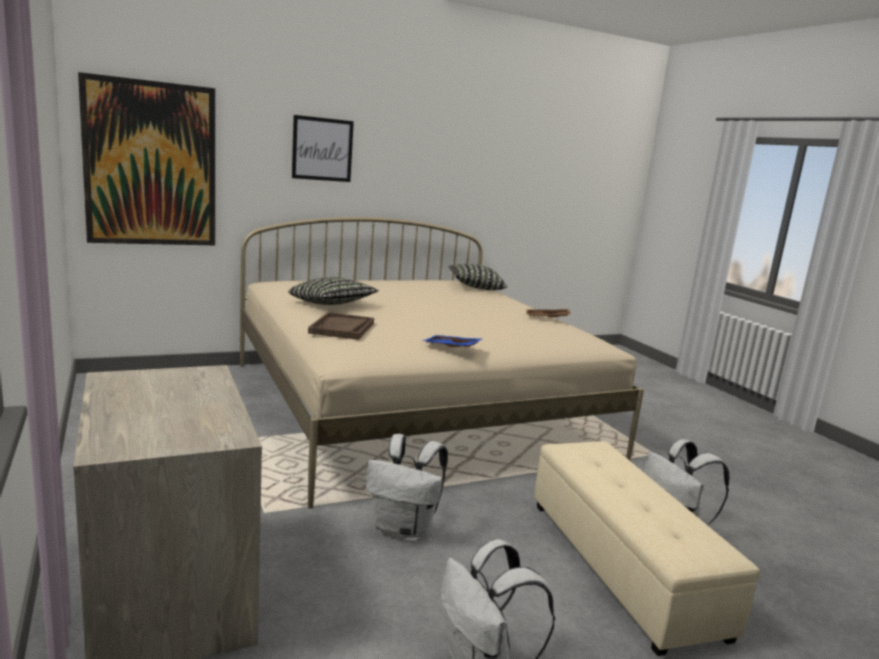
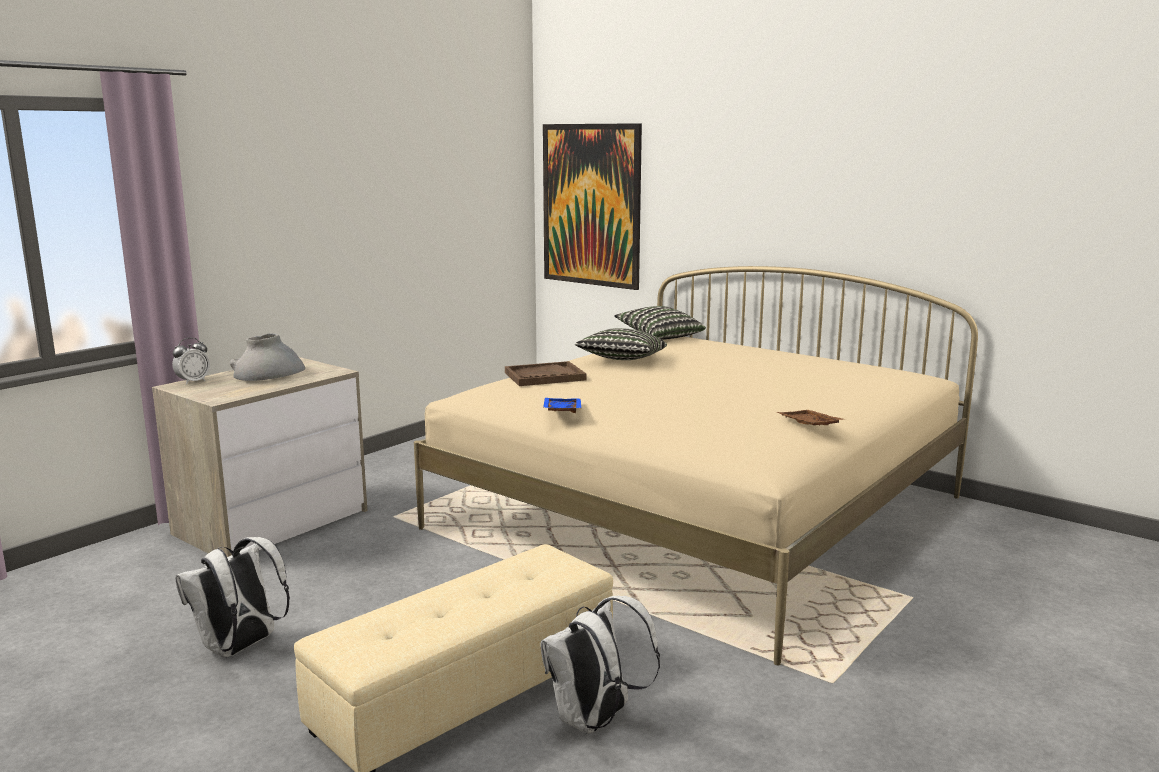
camera: 65 degrees right, 0 degrees up
(103, 438) = (193, 382): none -> alarm clock
(154, 397) = (269, 374): none -> grey vase
(322, 149) = (745, 181): picture -> none
(404, 531) = (422, 572): white backpack -> none
(475, 287) = (883, 381): pillow -> pillow (659, 336)

